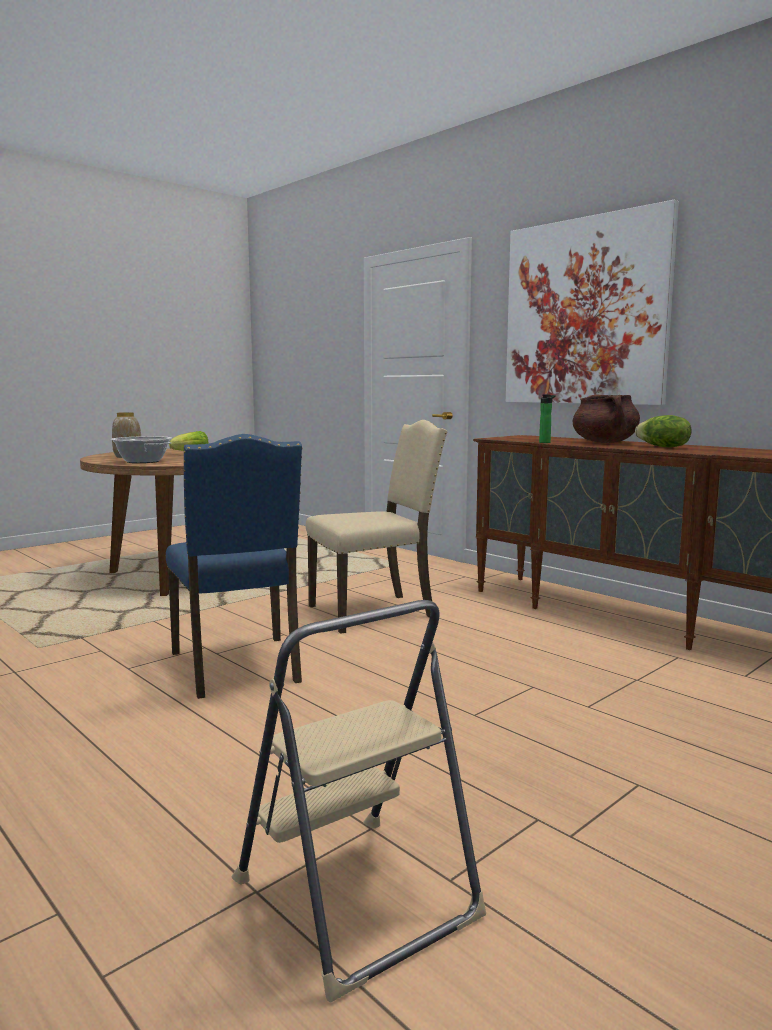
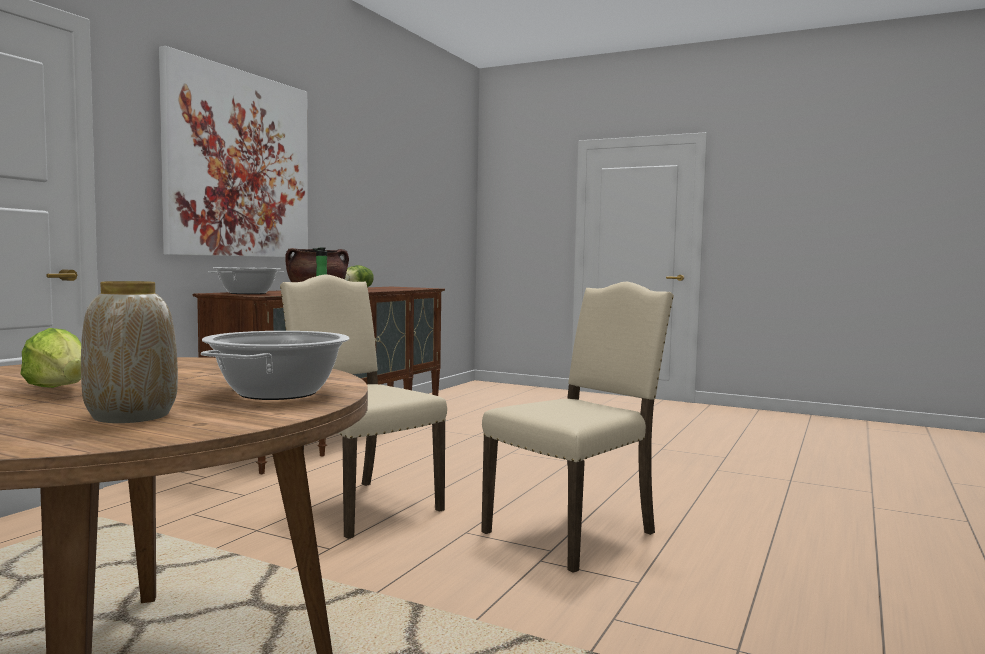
camera: 110 degrees left, 5 degrees down
(238, 667) = (575, 532): blue chair -> beige chair
(359, 902) = (763, 466): beige step ladder -> none
(524, 437) = (247, 293): none -> cooking pot

